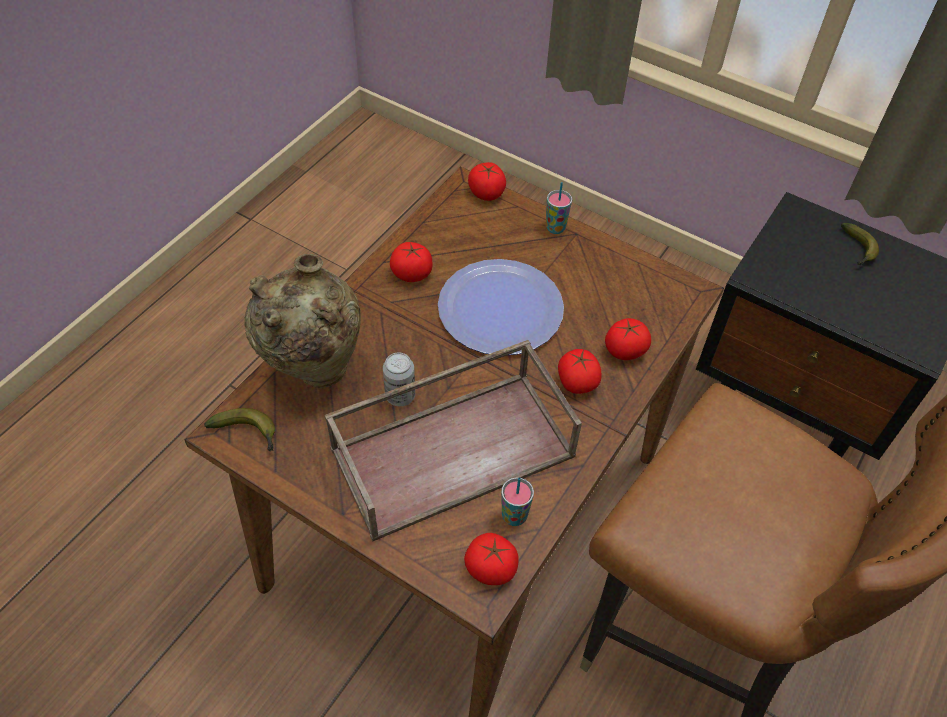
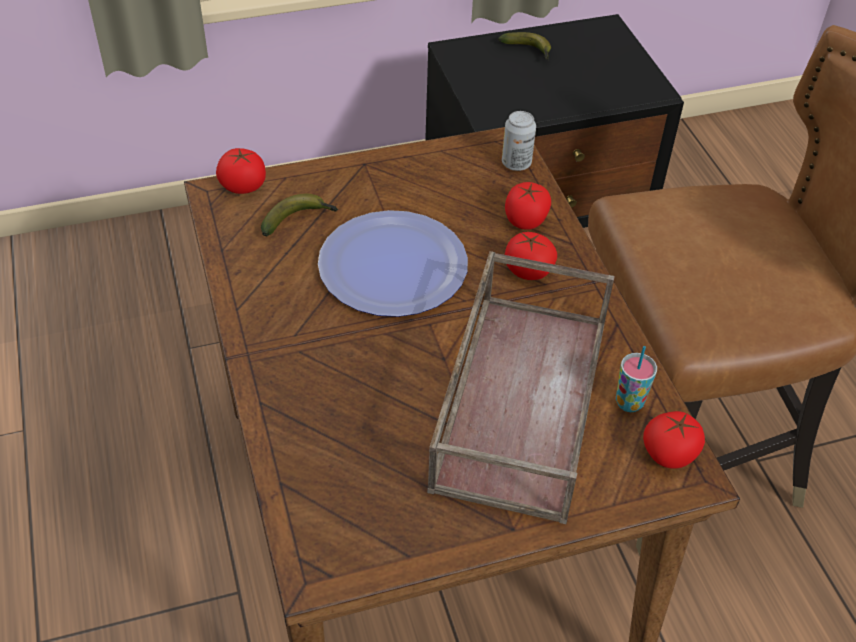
camera: 50 degrees left, 5 degrees down
(248, 433) = (338, 552): banana -> banana (299, 220)
(314, 372) = (317, 449): beige vase -> none
(400, 396) = (417, 399): can -> can (516, 163)
(412, 273) = (277, 298): tomato -> none
(555, 228) = (342, 171): cup -> none

